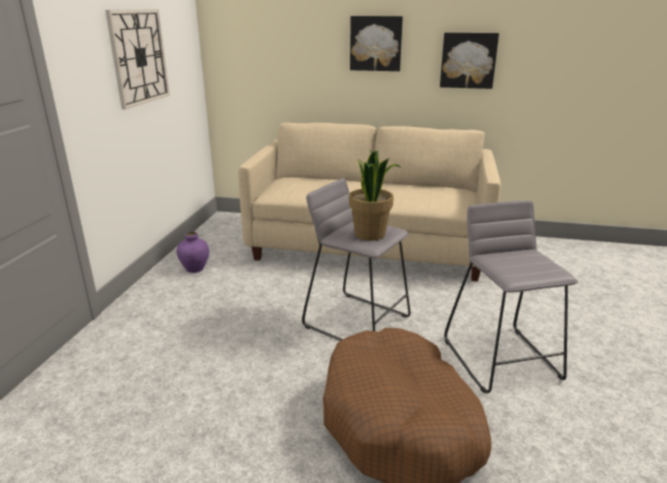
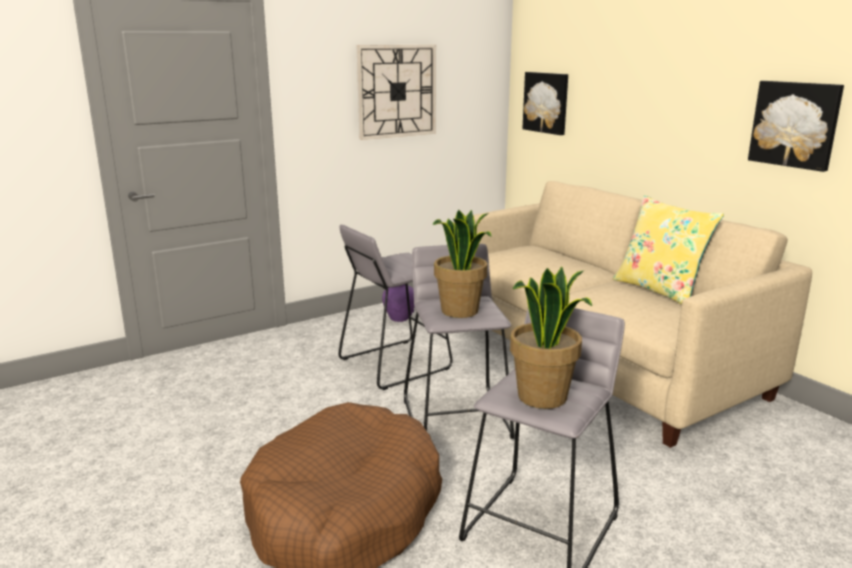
camera: 45 degrees right, 5 degrees down
(251, 304) = (394, 363): none -> grey stool
(376, 43) = (677, 92): picture -> picture (546, 102)
(413, 185) = (659, 290): none -> yellow pillow
(529, 267) = (543, 397): none -> potted plant

